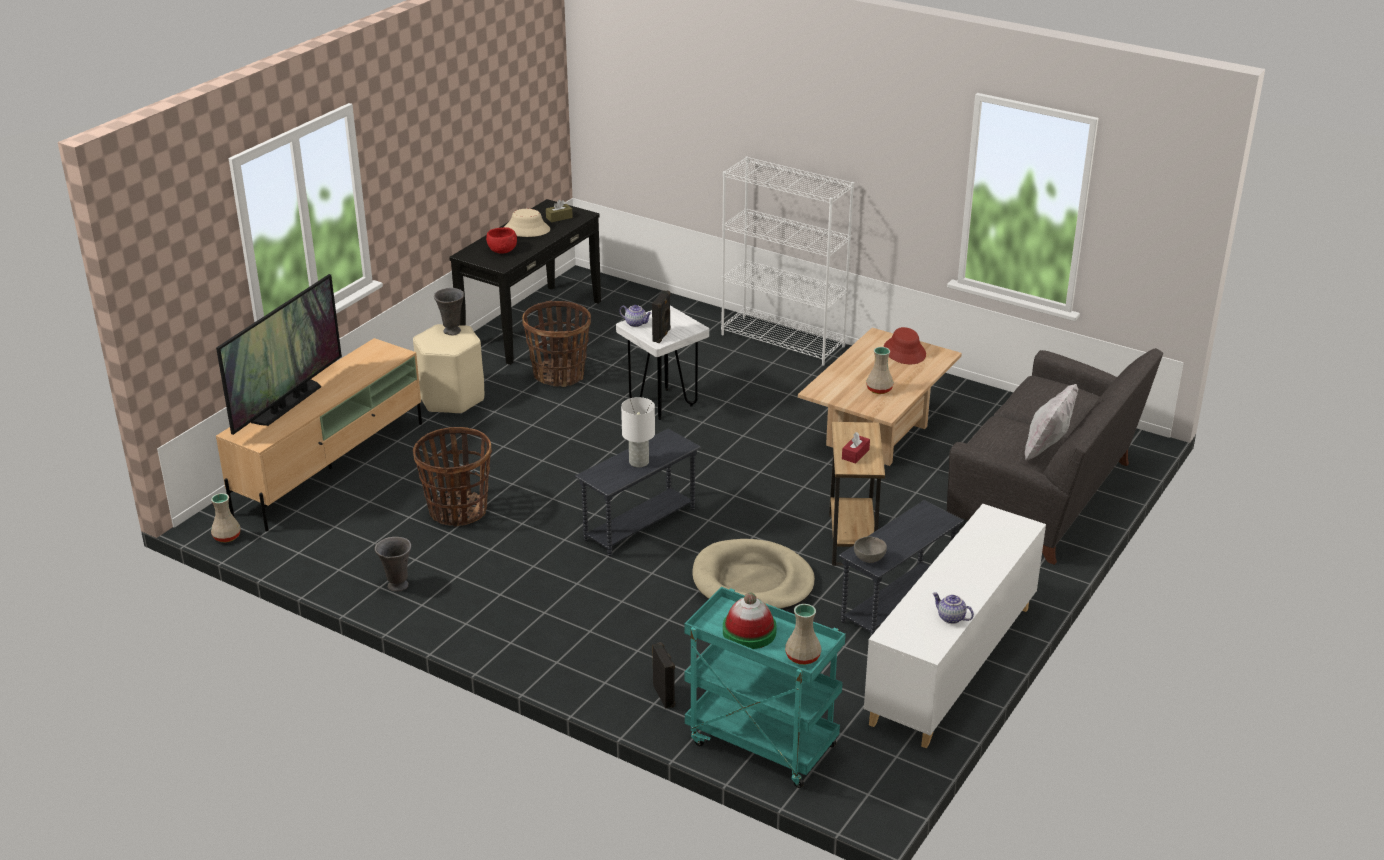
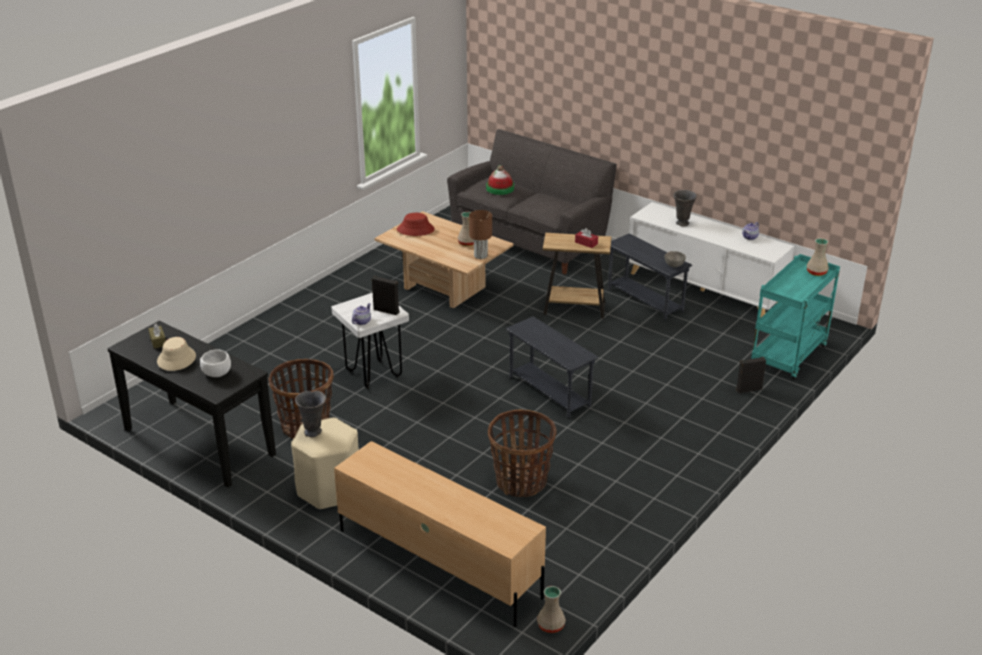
camera: 85 degrees left, 0 degrees up
(288, 403) = (456, 515): television -> none
(397, 586) = (629, 512): grey vase -> grey vase (682, 223)
(502, 250) = (216, 373): red bowl -> white bowl
(639, 461) = (553, 341): white table lamp -> none
(749, 631) = (796, 287): hat -> hat (500, 188)
(752, 582) = (622, 349): beige dog bed -> none
(783, 340) = (289, 313): white bookcase -> none
(846, 401) = (481, 256): none -> brown table lamp
(1047, 450) = (560, 196): white pillow -> none

